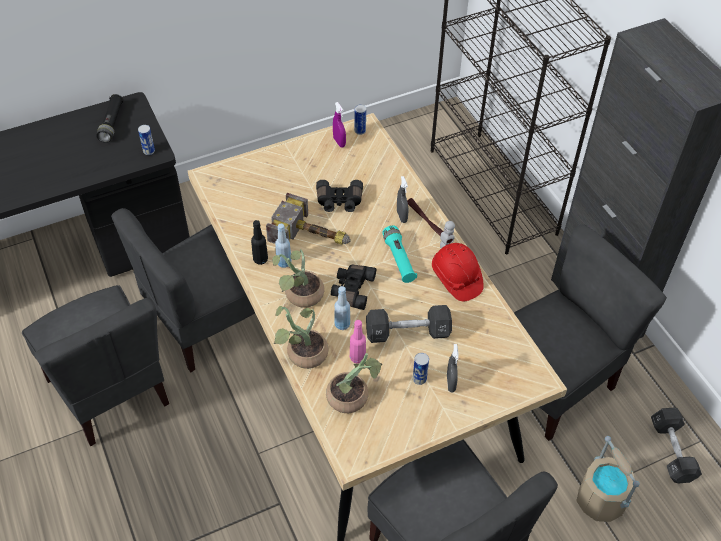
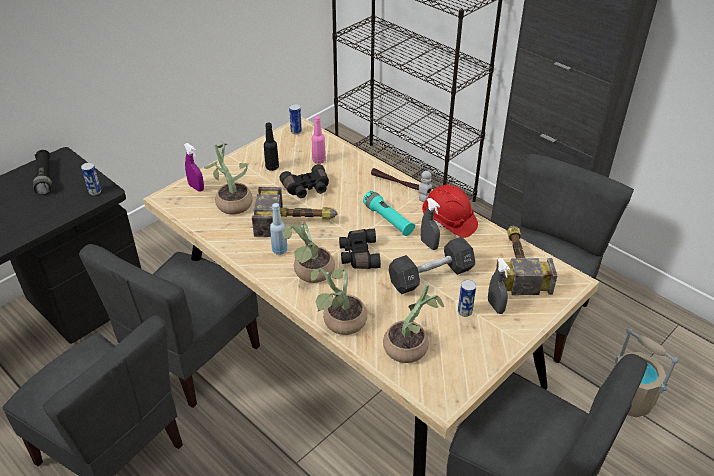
camera: 20 degrees left, 10 degrees down
(260, 259) = (254, 253): black bottle -> black bottle (272, 167)
(263, 197) = (231, 202): none -> potted plant
(339, 142) = (281, 144): purple spray bottle -> purple spray bottle (196, 187)
(342, 324) = (365, 286): blue bottle -> none
(357, 357) = (395, 310): pink bottle -> pink bottle (319, 160)
(401, 216) = (371, 186): grey spray bottle -> grey spray bottle (429, 244)
(497, 345) = (517, 264): none -> hammer
(672, 451) = (661, 339): black dumbbell -> none

